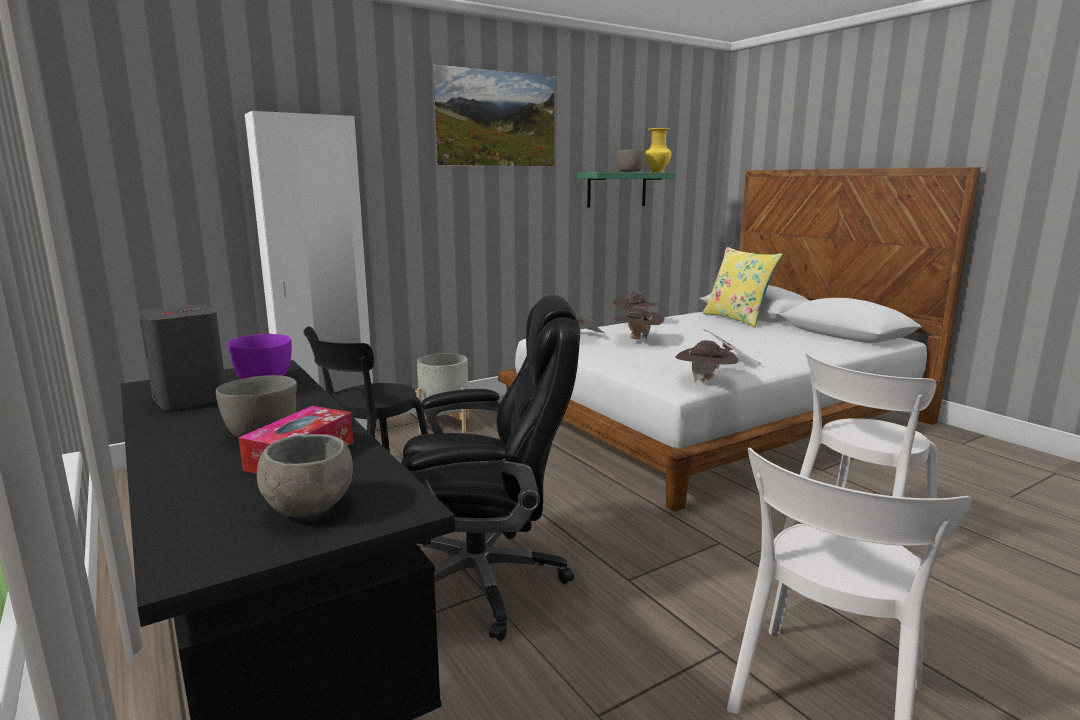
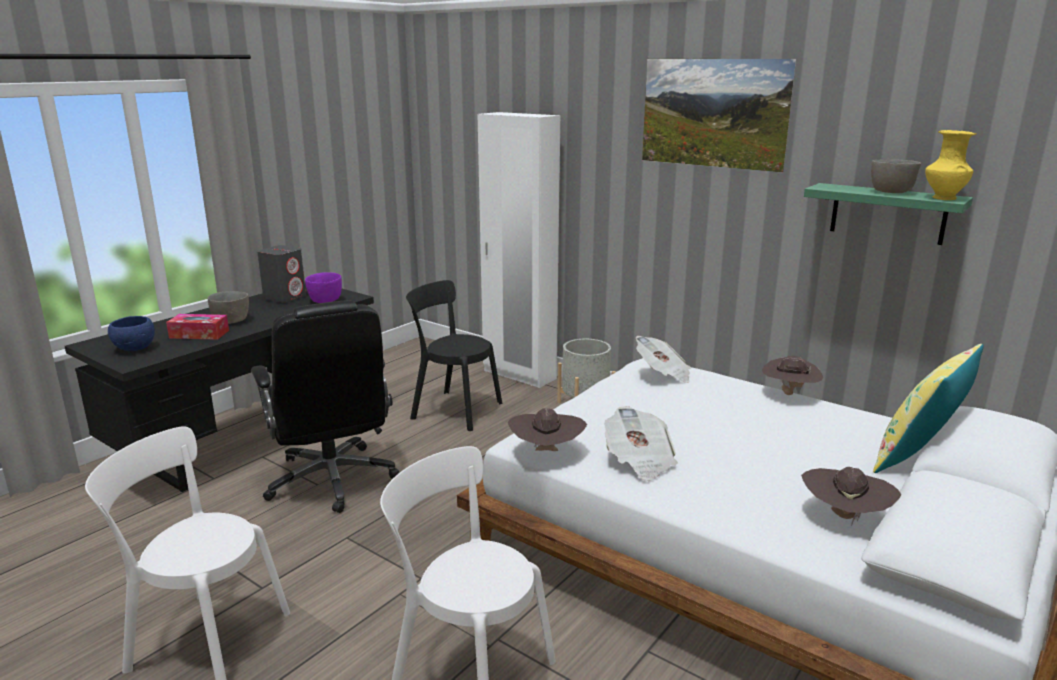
camera: 70 degrees right, 5 degrees up
(309, 508) = (136, 348): grey bowl -> blue bowl
(637, 339) = (680, 402): brown hat -> brown hat (844, 517)

